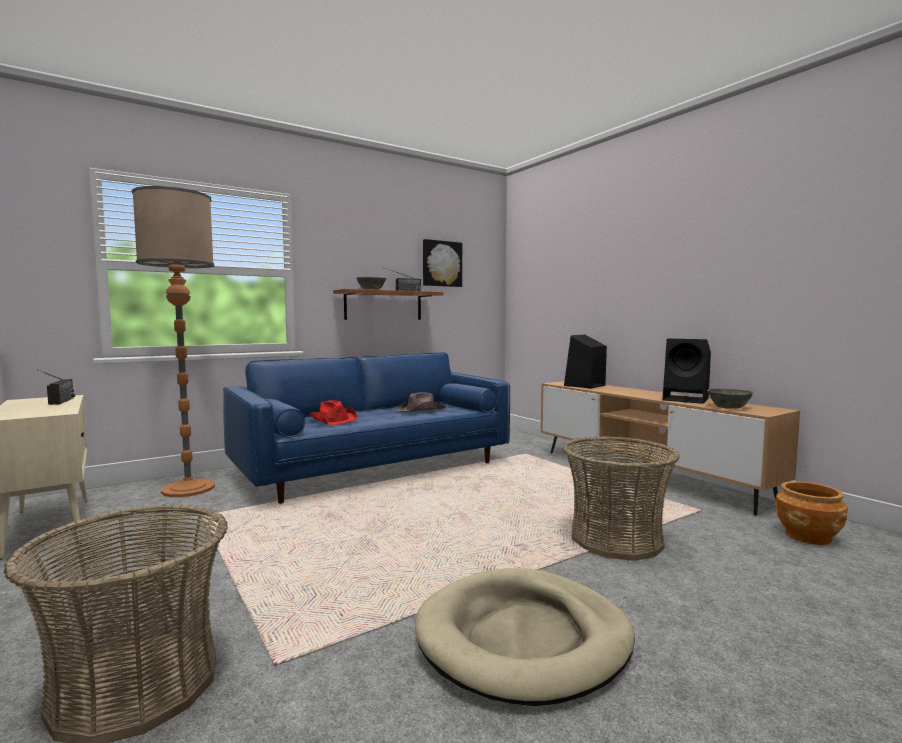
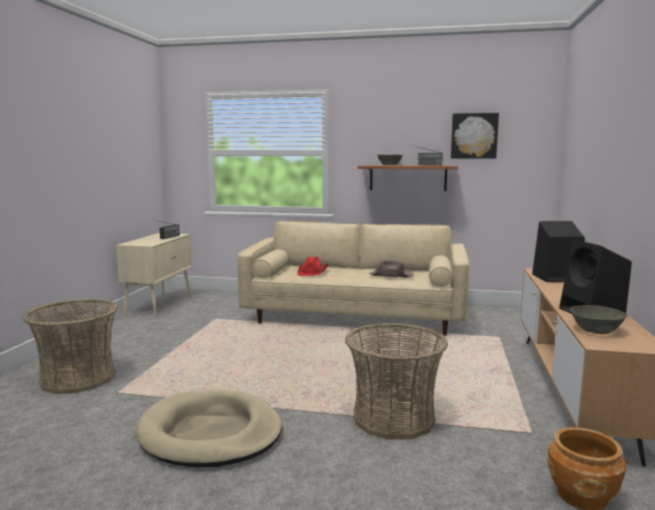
camera: 45 degrees right, 5 degrees up
(188, 488) = (238, 302): floor lamp -> none
(373, 468) = (355, 316): blue sofa -> beige sofa

